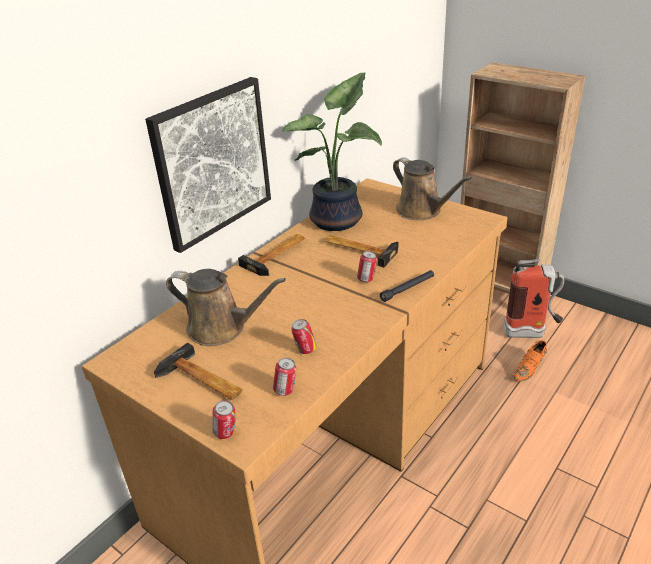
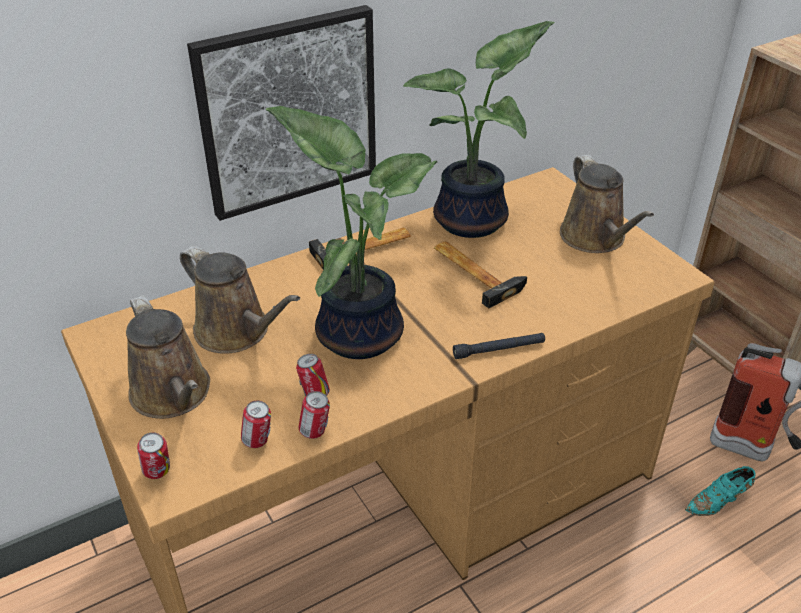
camera: 20 degrees right, 5 degrees up
(202, 381) = (173, 395): hammer -> brown watering can
(308, 303) = (359, 331): none -> potted plant
(367, 279) = (454, 319): can -> can (315, 432)
(529, 369) = (718, 502): orange shoe -> turquoise shoe

